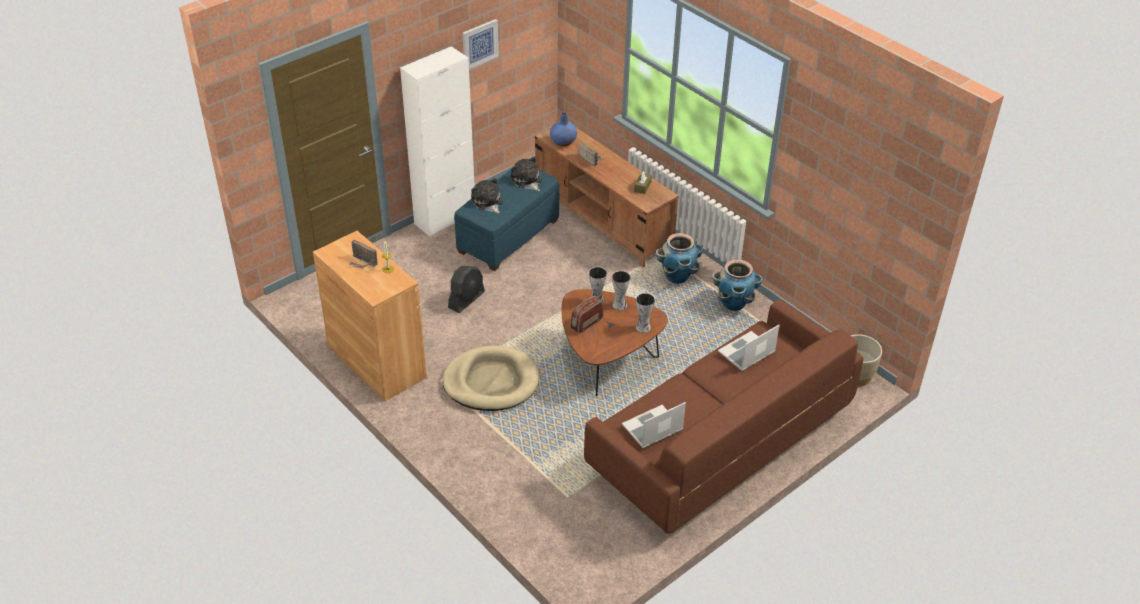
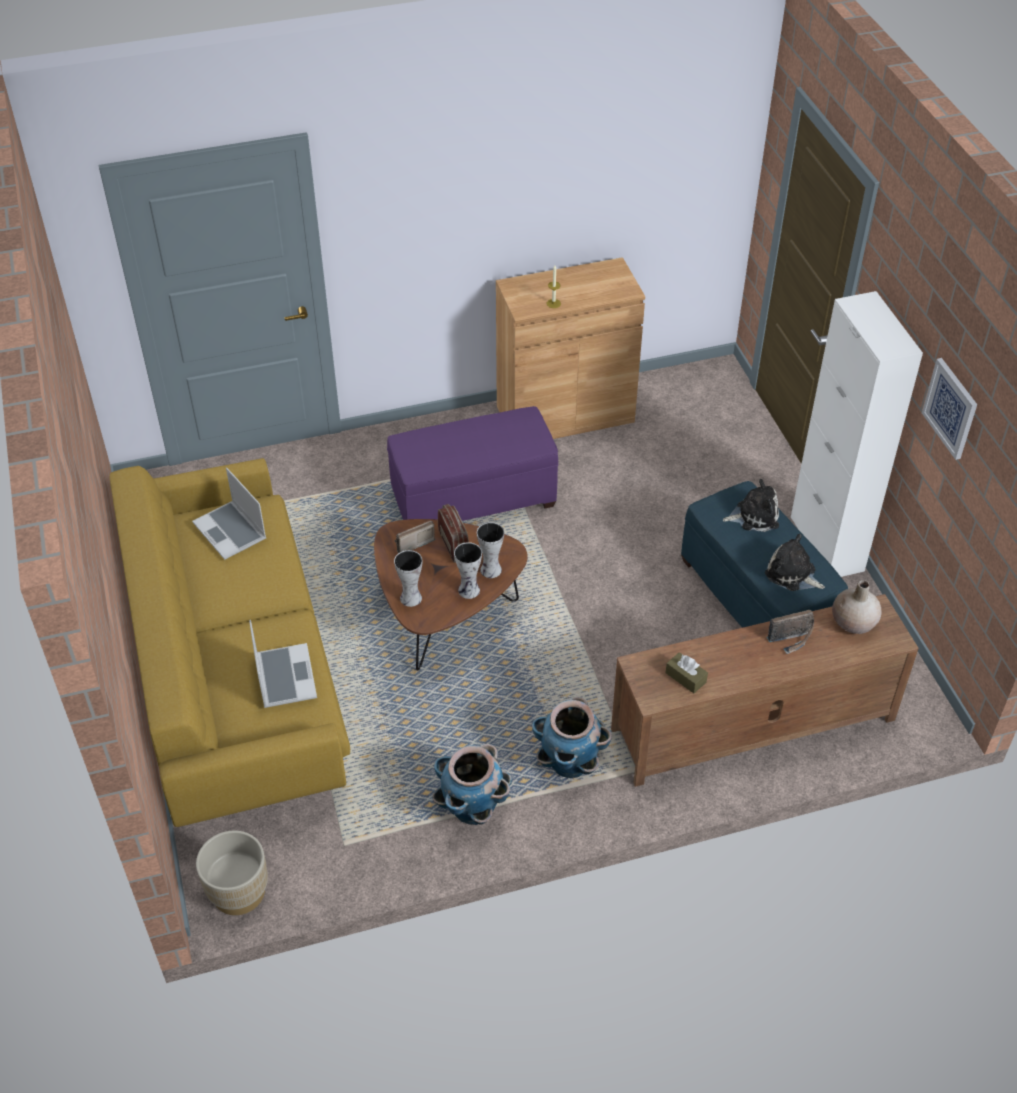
camera: 115 degrees right, 5 degrees up
(363, 263) = (577, 287): radio -> radio (412, 543)
(466, 299) = (636, 518): black fan -> none
(491, 382) = (473, 498): beige dog bed -> purple ottoman
(526, 181) = (792, 574): plush toy -> plush toy turned 135 degrees counterclockwise
(563, 142) = (853, 623): blue vase -> beige vase
(652, 429) = (231, 531): laptop -> laptop turned 150 degrees clockwise
(718, 442) = (237, 672): brown sofa -> yellow sofa

